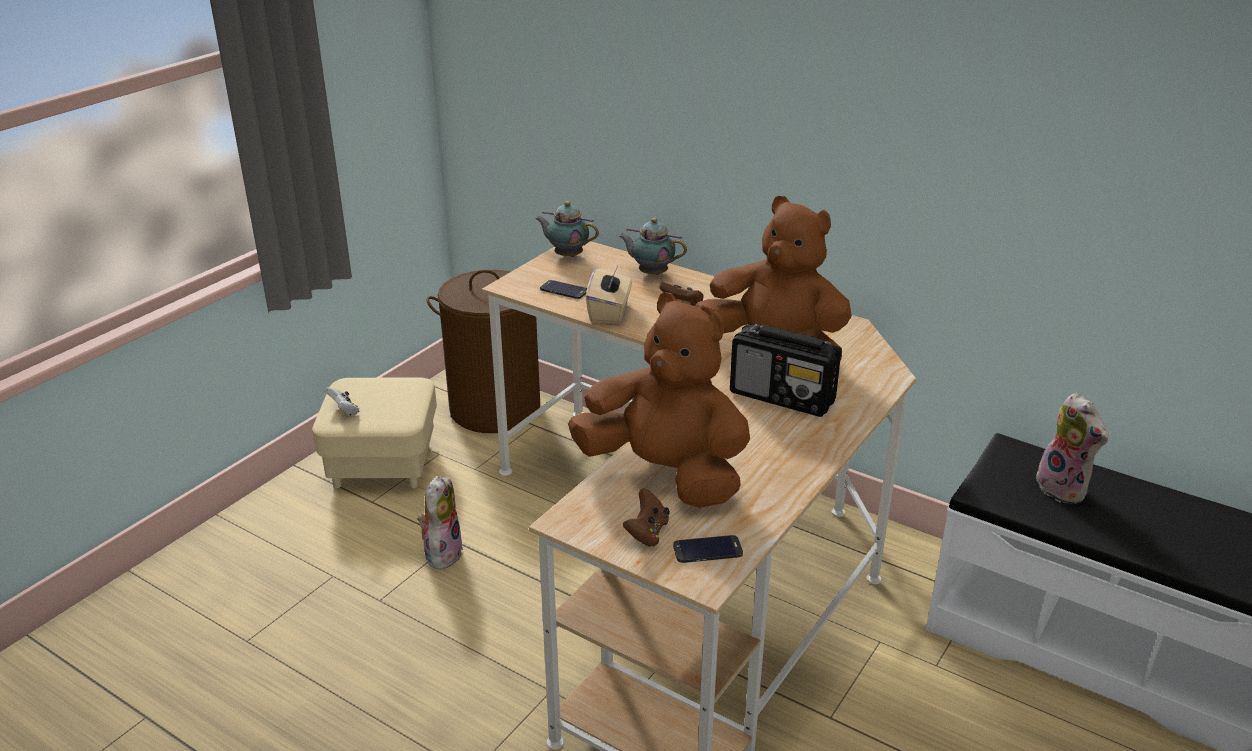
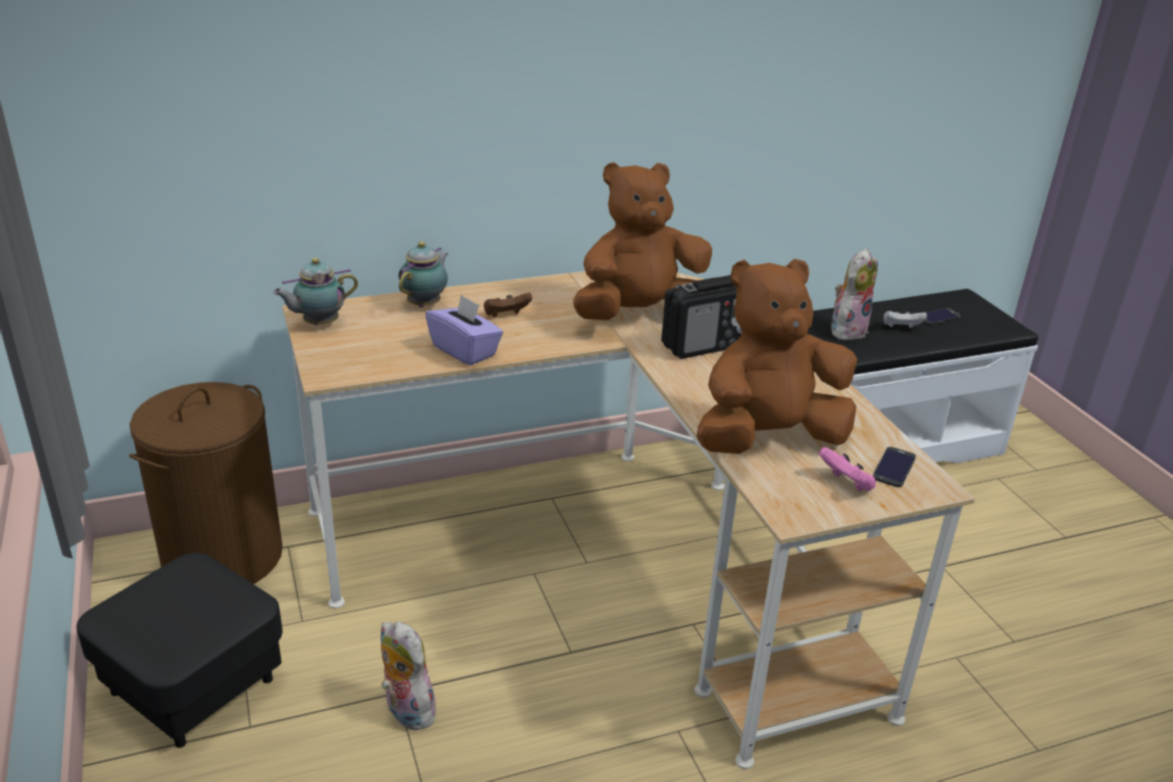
camera: 55 degrees left, 0 degrees up
(344, 411) = (161, 641): white game controller -> white game controller (900, 328)
(383, 463) = (194, 685): beige ottoman -> black ottoman
(564, 290) = (385, 353): phone -> phone (938, 317)
(609, 312) = (465, 350): beige tissue box -> purple tissue box
(647, 533) = (846, 484): brown game controller -> pink game controller
(651, 273) = (426, 304): teapot -> teapot turned 150 degrees clockwise
(1065, 489) = (847, 330): plush toy -> plush toy turned 60 degrees counterclockwise

